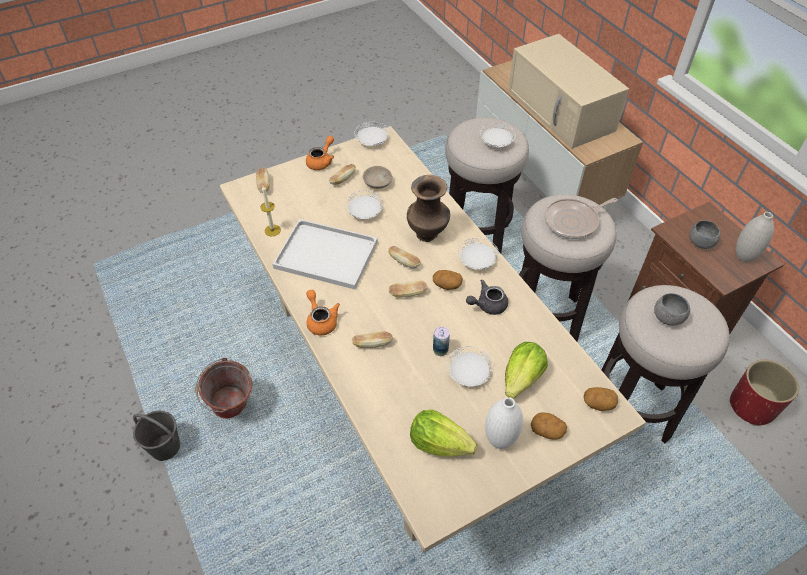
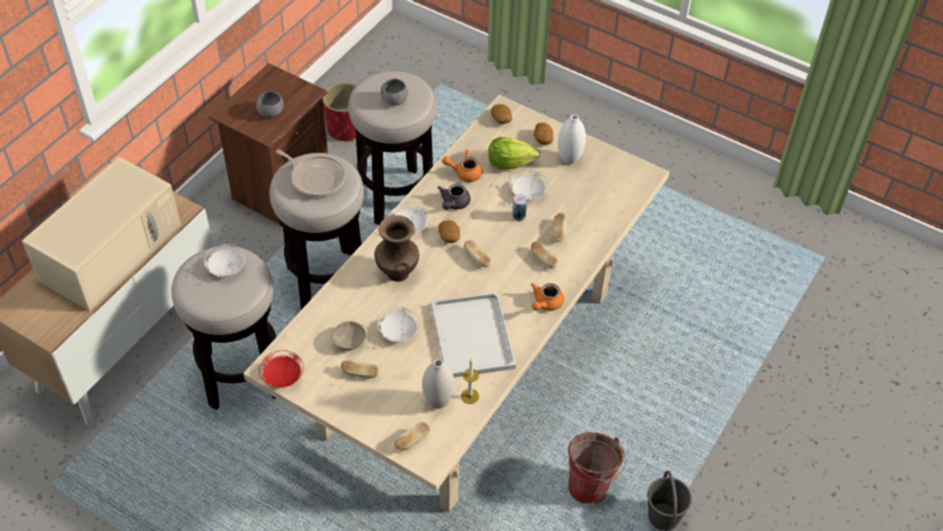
camera: 120 degrees left, 0 degrees up
(321, 161) = (342, 407): orange teapot -> orange teapot (464, 173)
(372, 142) = (283, 376): white plate -> red plate
(404, 262) = (442, 275): bread -> bread (558, 232)
(439, 443) = (595, 189): lettuce -> none
(487, 305) = (453, 204): grey teapot -> grey teapot turned 75 degrees clockwise
(743, 257) = (274, 85): white vase -> white vase (438, 402)

